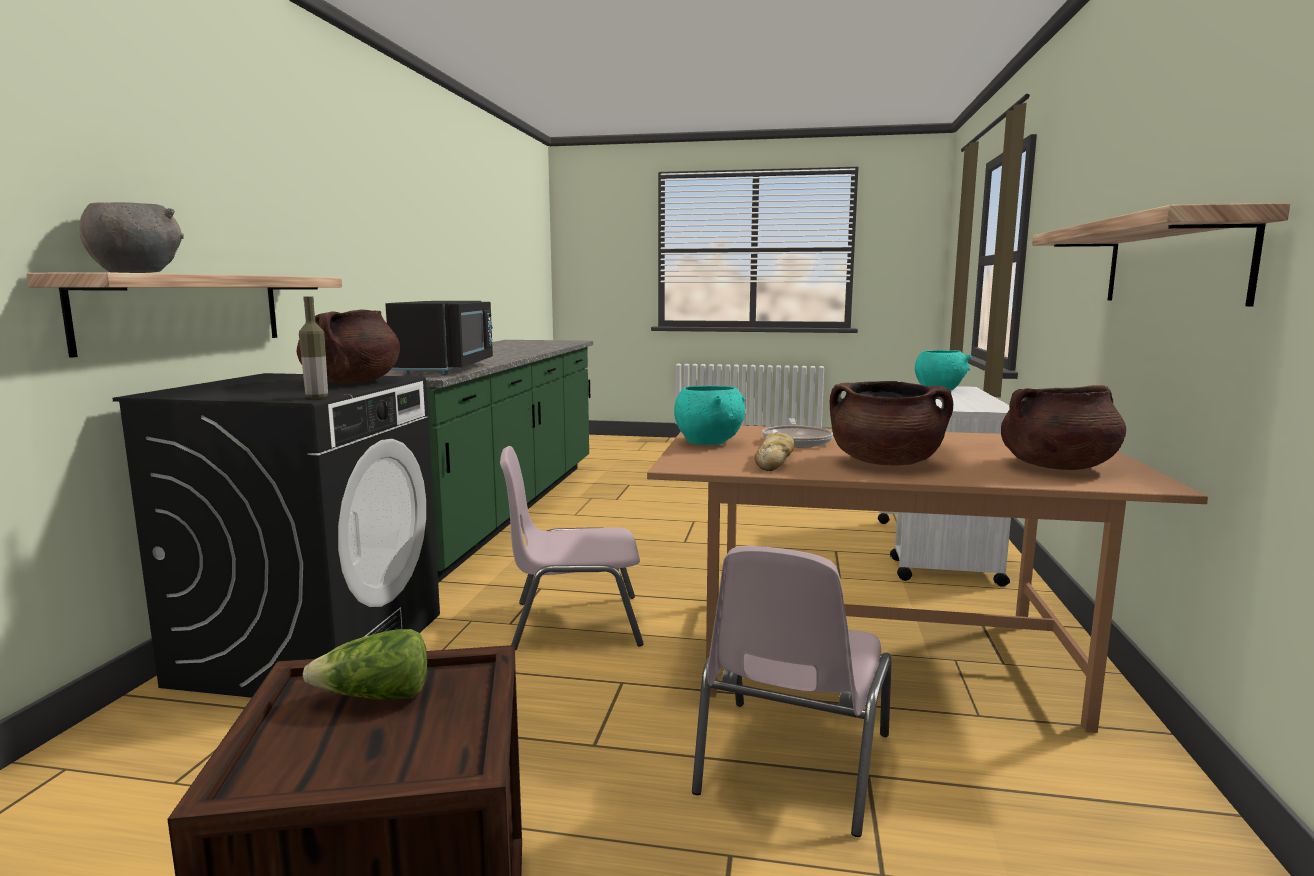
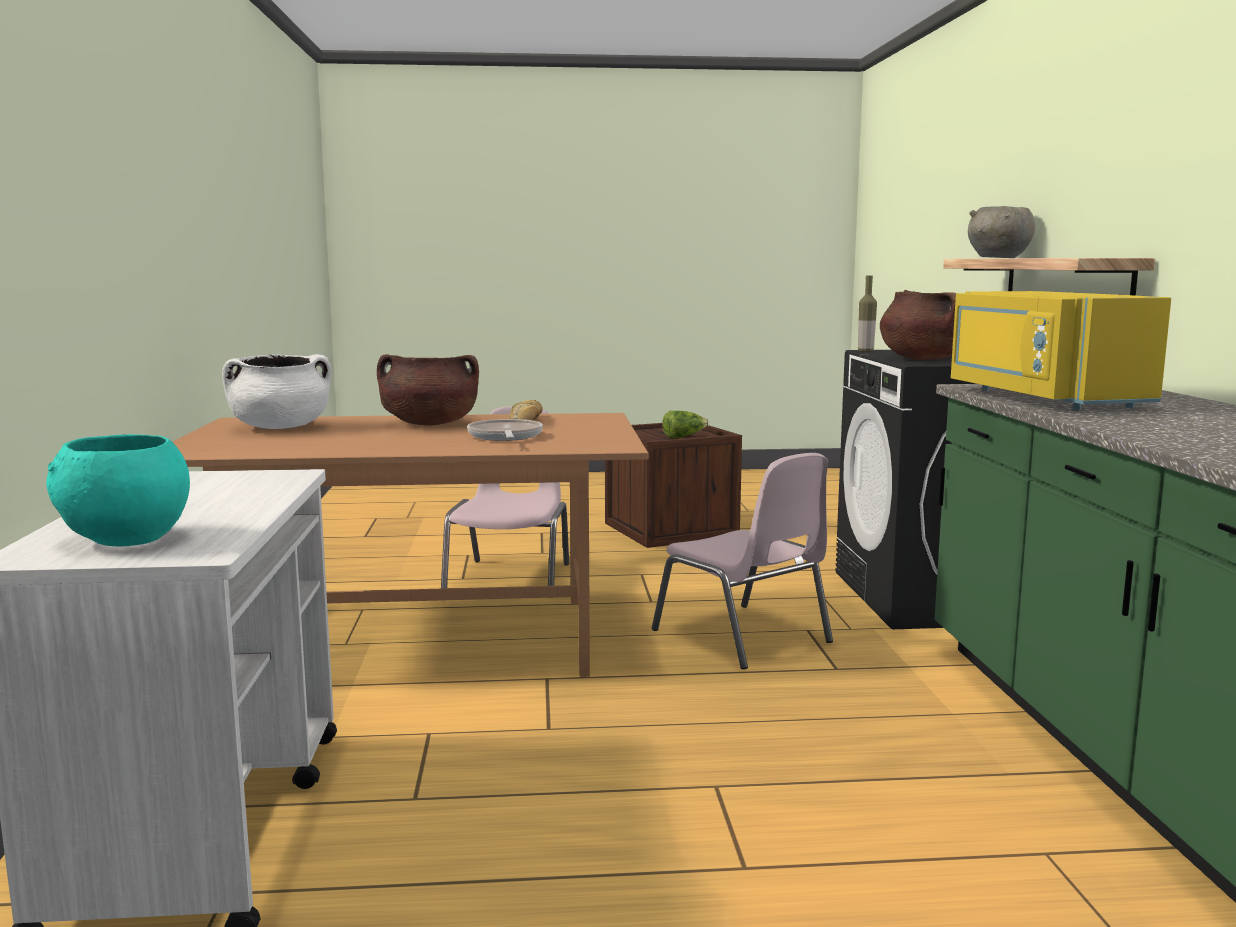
camera: 165 degrees right, 0 degrees up
(447, 368) = (1040, 398): black microwave -> yellow microwave
(574, 622) = (743, 637): pink chair -> pink chair turned 75 degrees clockwise
(709, 442) = (596, 432): turquoise bowl -> none
(1057, 467) = (280, 427): brown cooking pot -> white cooking pot
(1173, 262) = (155, 247): shelf -> none

